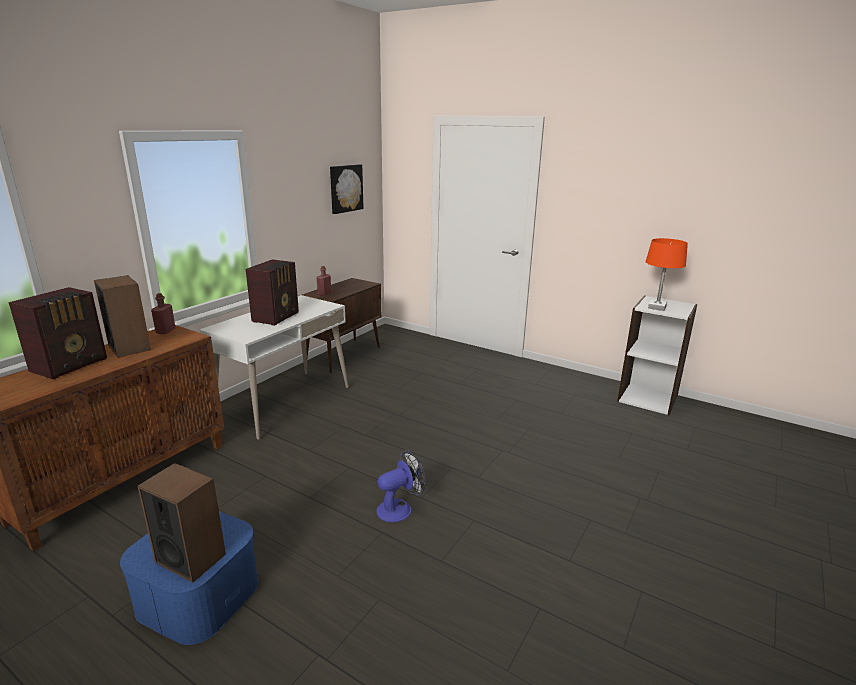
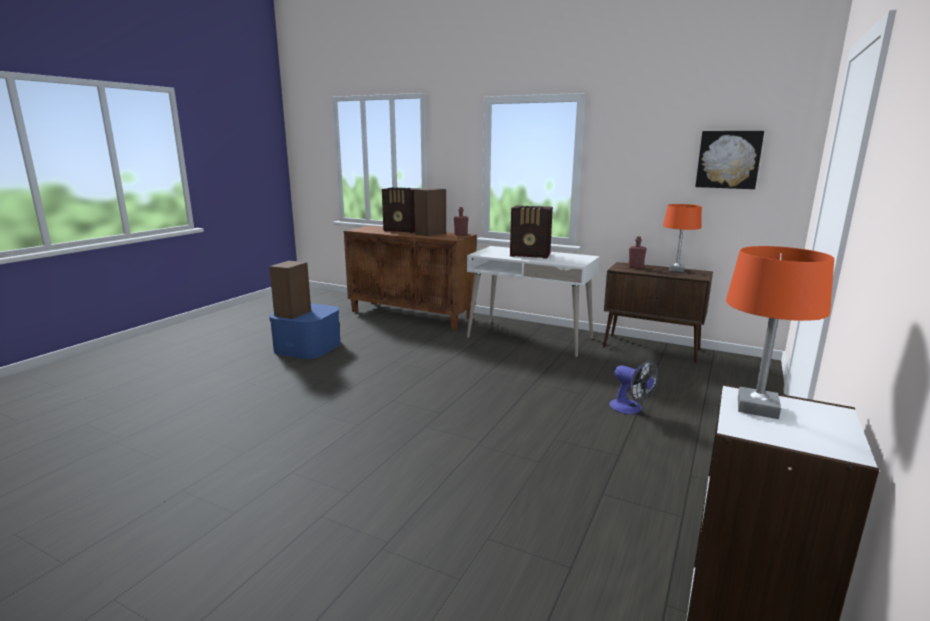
camera: 85 degrees right, 5 degrees down
(342, 285) = (676, 270): none -> orange table lamp
(399, 508) = (378, 393): fan -> fan (630, 409)

